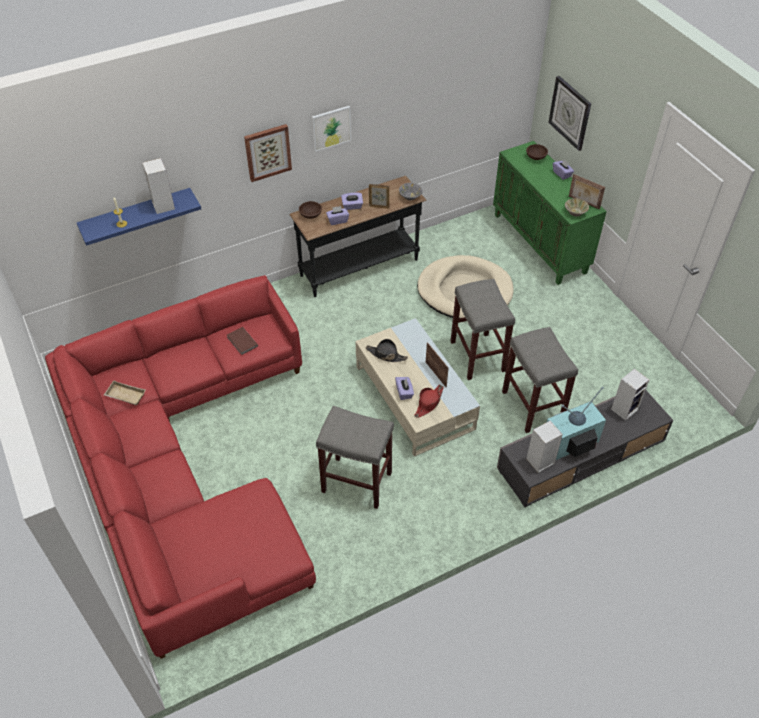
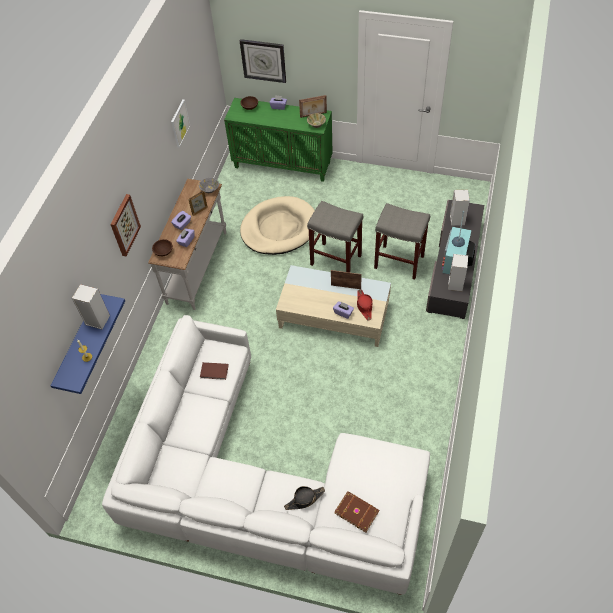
camera: 45 degrees left, 5 degrees up
(124, 396) = (188, 475): beige tray -> none
(186, 466) = (262, 482): red sofa -> white sofa
(189, 544) = (357, 511): none -> brown book
(331, 128) = (146, 176): picture -> picture (179, 123)
(355, 482) = (367, 391): grey stool -> none
(360, 268) = (198, 267): black console table -> white console table
(386, 355) = (304, 301): black hat -> black hat (304, 499)

